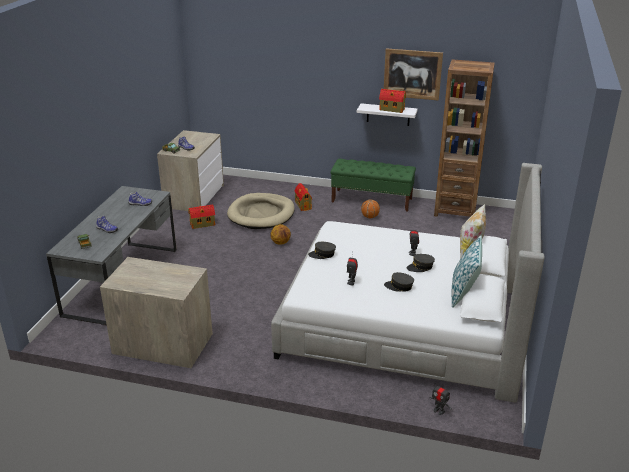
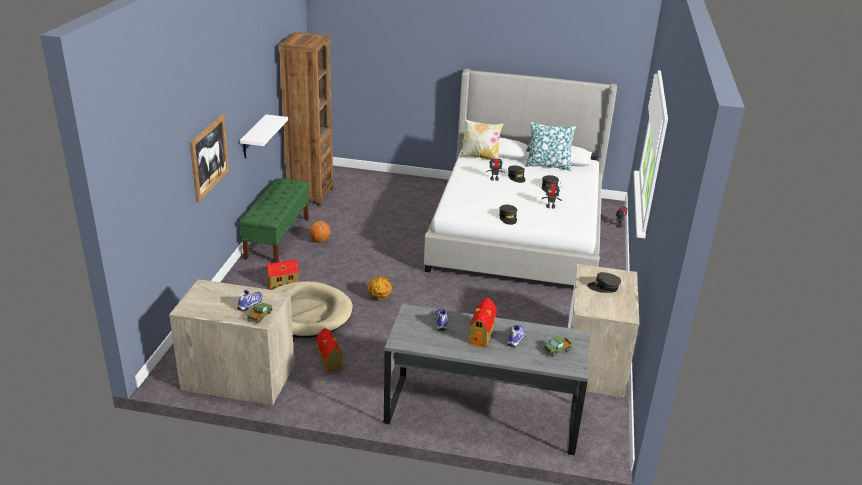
camera: 95 degrees left, 0 degrees up
(162, 277) = (604, 287): none -> grey cap
(392, 109) = (268, 125): toy house -> toy house (481, 334)
(412, 74) = (260, 78): picture -> picture (209, 157)

